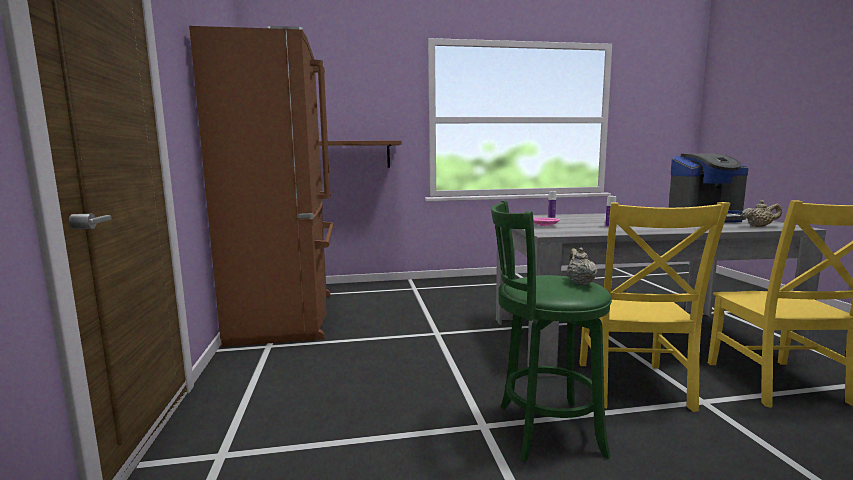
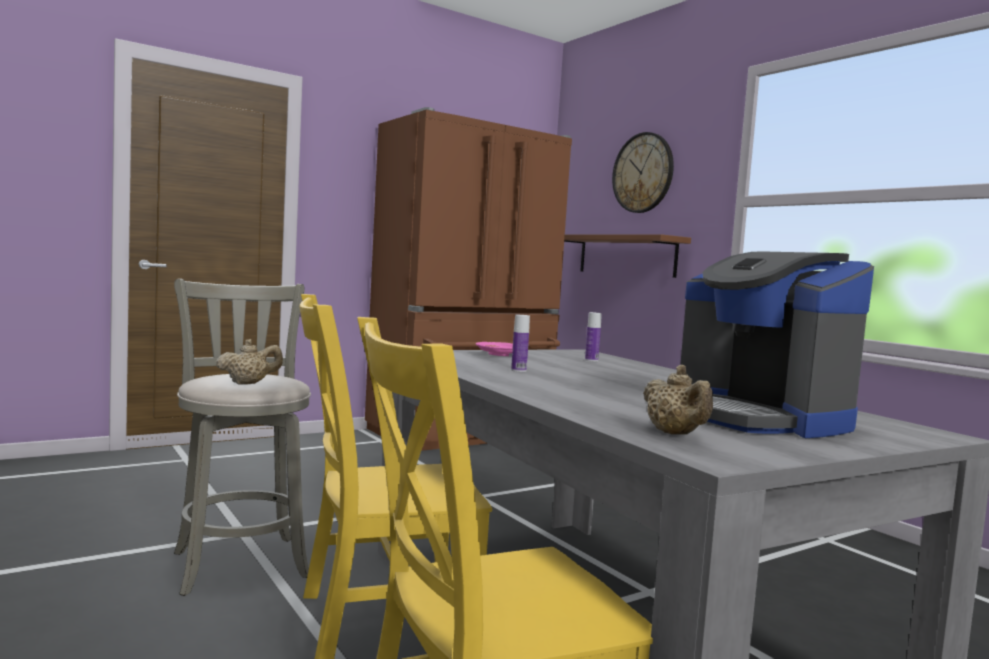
camera: 65 degrees right, 5 degrees down
(350, 96) = (643, 173): none -> wall clock
(543, 430) = (239, 561): green stool -> grey stool

